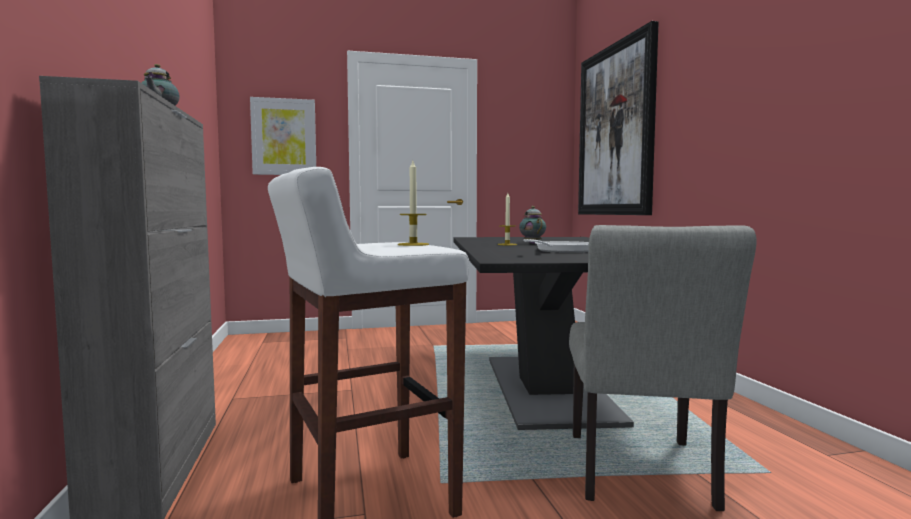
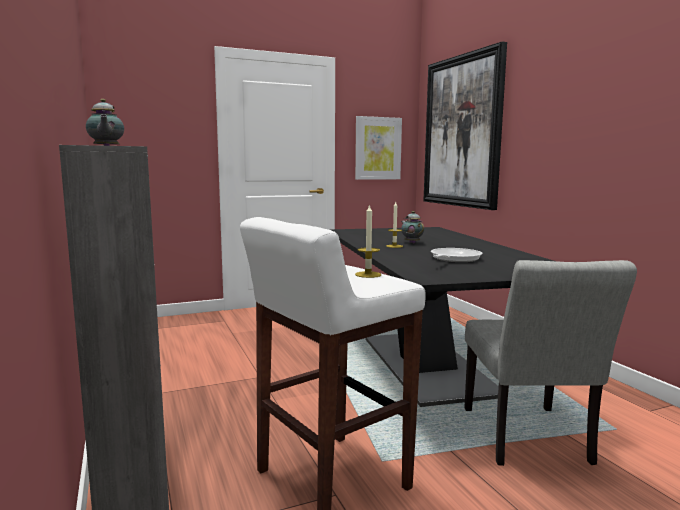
camera: 10 degrees left, 5 degrees up
(284, 137) = (155, 130): picture -> picture (378, 148)

